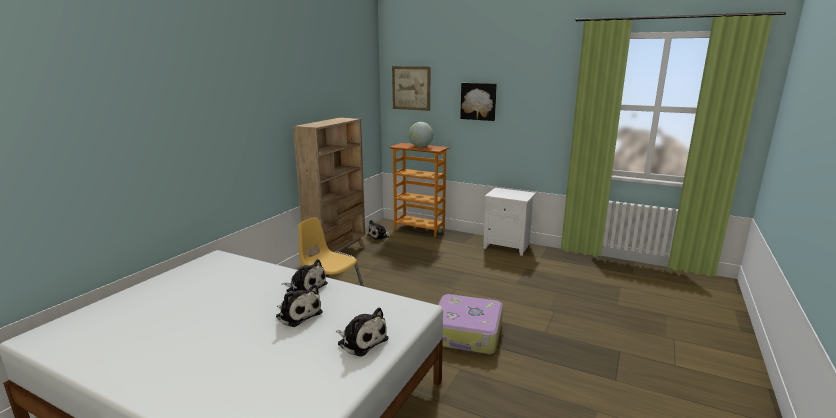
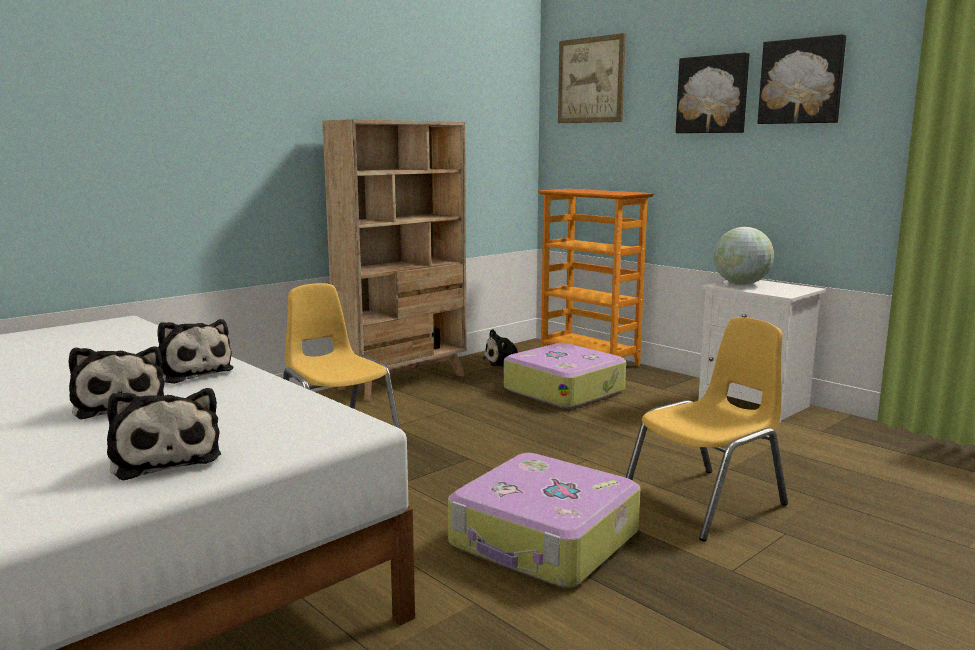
camera: 20 degrees right, 5 degrees down
(420, 147) = (596, 191): globe -> globe (741, 284)
(420, 250) = (564, 390): none -> suitcase
(517, 302) = (705, 502): none -> yellow chair
(522, 99) = (802, 81): none -> picture

